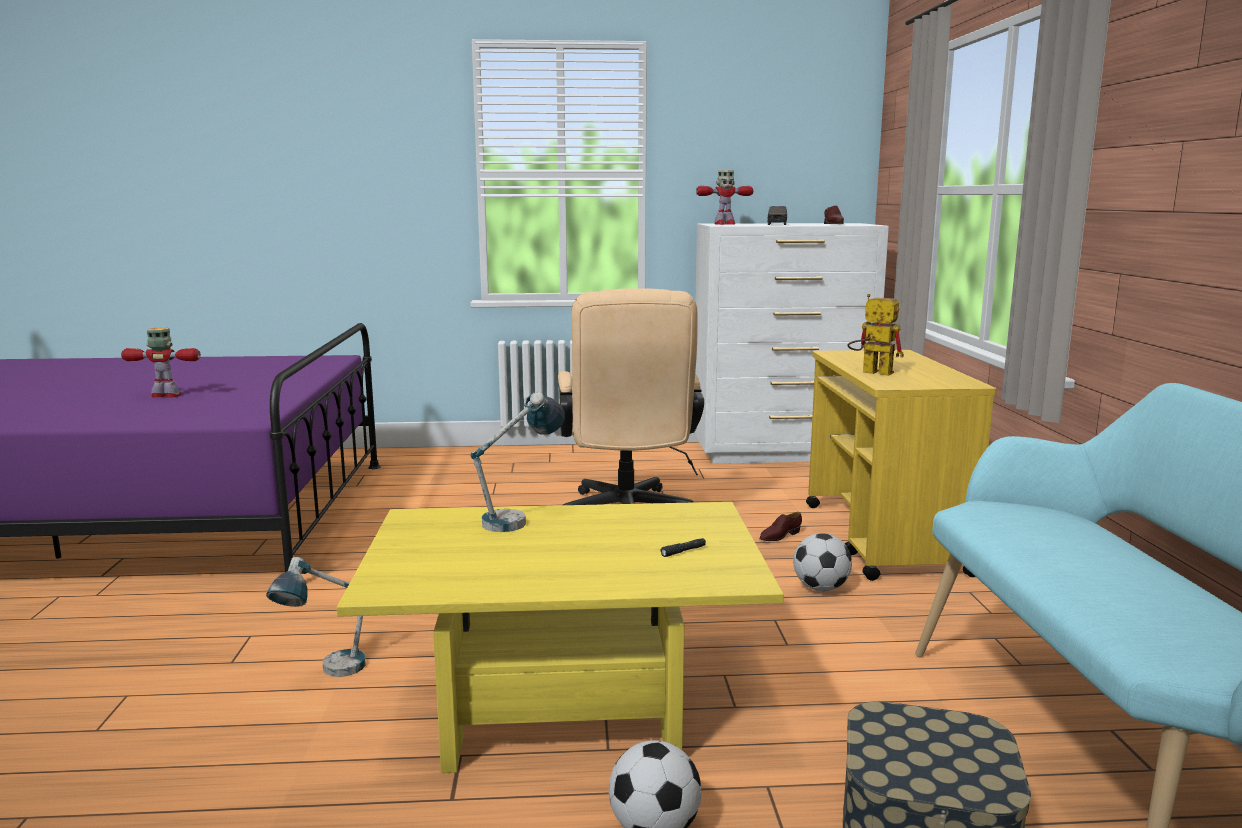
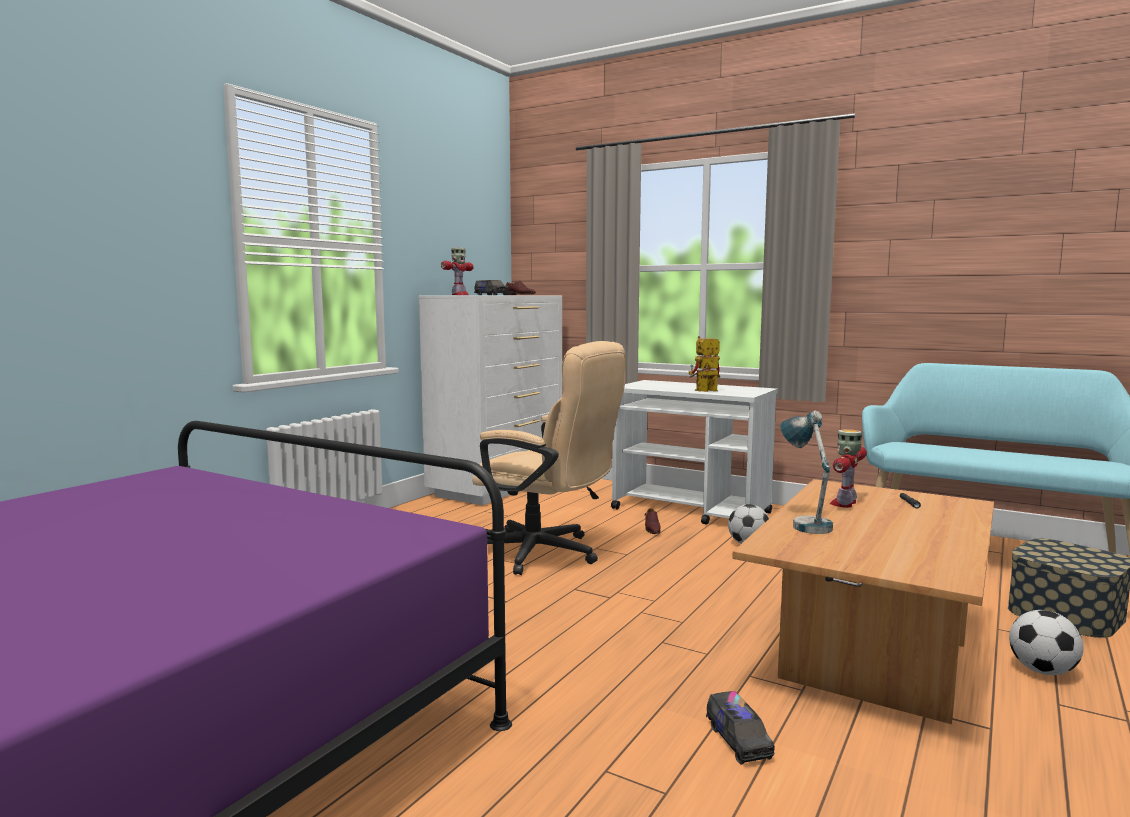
camera: 55 degrees left, 5 degrees down
(167, 396) = (183, 552): toy robot -> toy robot (844, 503)
(327, 673) = (738, 741): table lamp -> toy truck
(566, 707) = (868, 656): yellow coffee table -> brown coffee table
(884, 539) = (692, 511): yellow cart -> white cart

